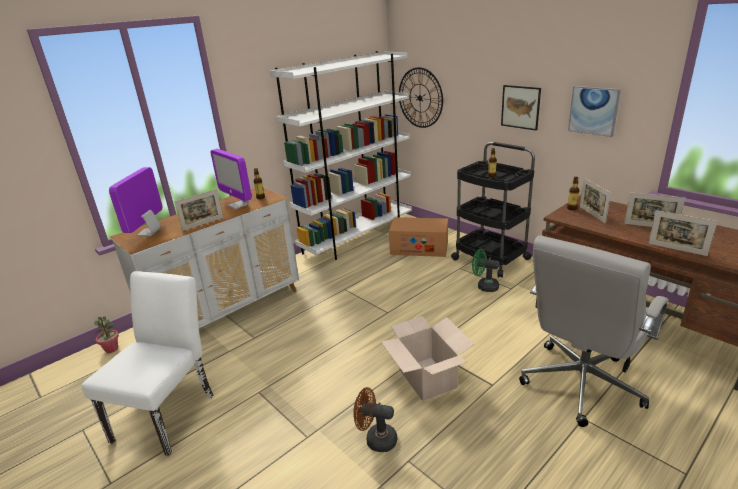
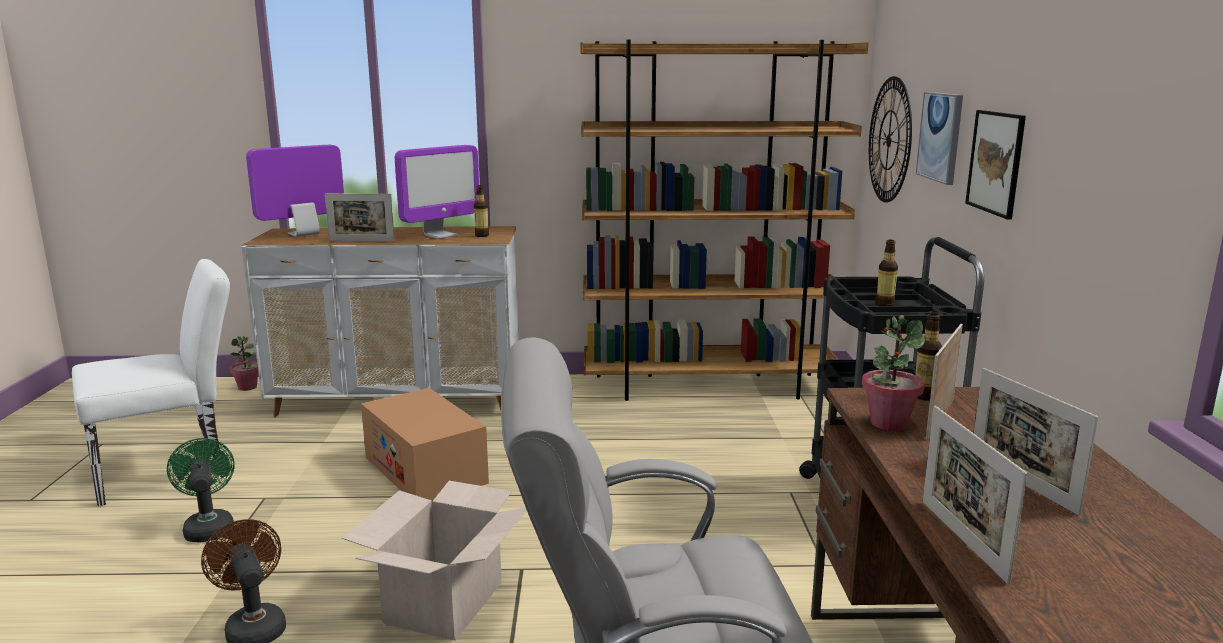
camera: 40 degrees right, 10 degrees down
(238, 205) = (440, 235): monitor -> monitor turned 135 degrees counterclockwise
(357, 238) = (708, 387): white bookcase -> brown bookcase
(419, 248) = (778, 436): cardboard box -> cardboard box (425, 470)
(484, 286) = (780, 537): green fan -> green fan (208, 527)
(586, 222) = (888, 423): none -> potted plant
(593, 110) = (1095, 174): picture -> picture (941, 137)

